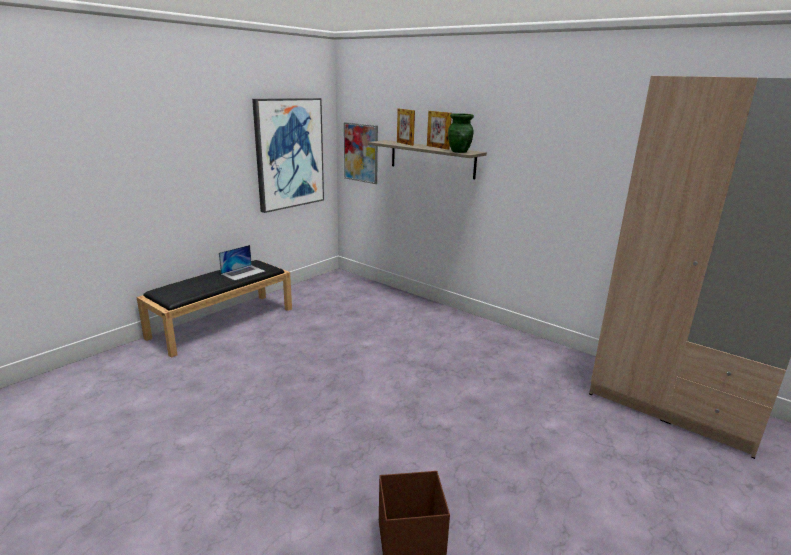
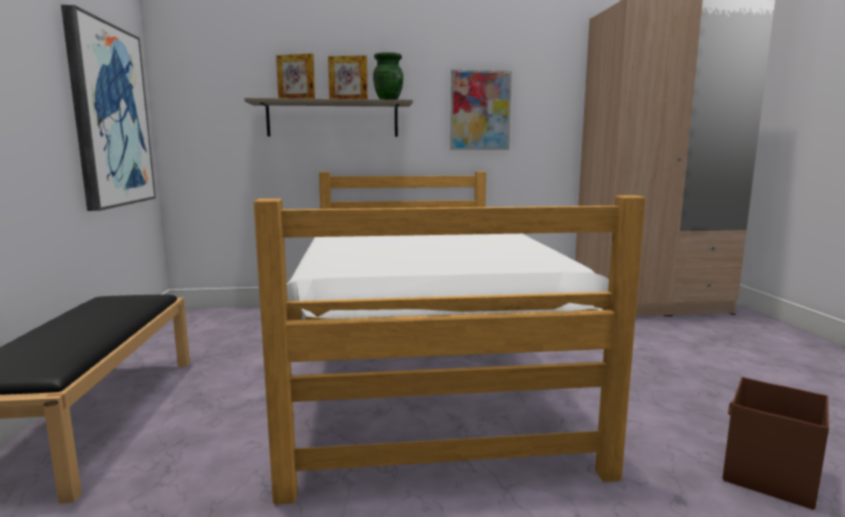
camera: 45 degrees left, 10 degrees down
(243, 272) = (116, 309): laptop -> none
(361, 153) = (206, 124): picture -> picture (480, 110)
(387, 361) = (420, 361): none -> bed

